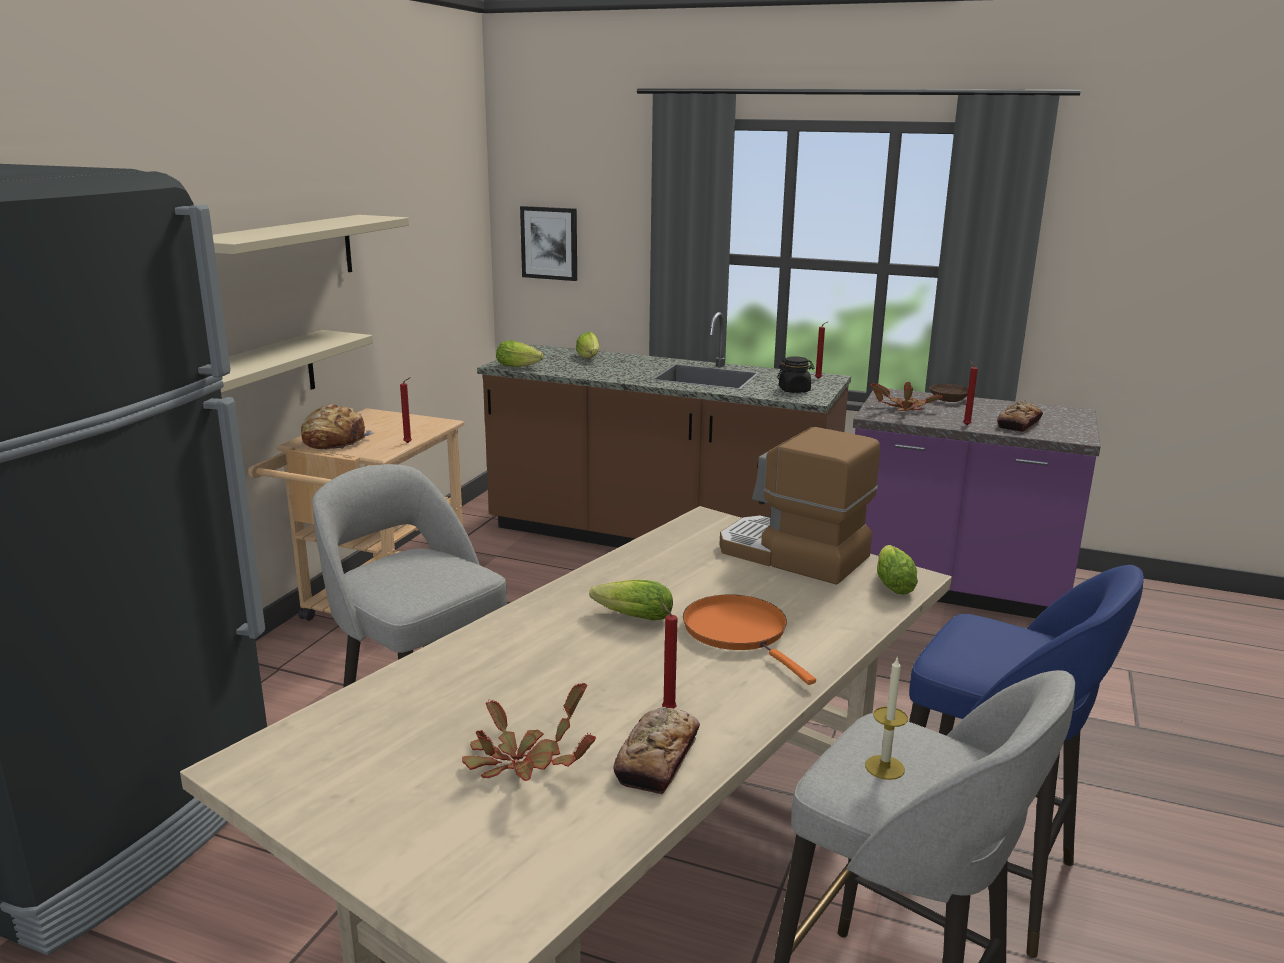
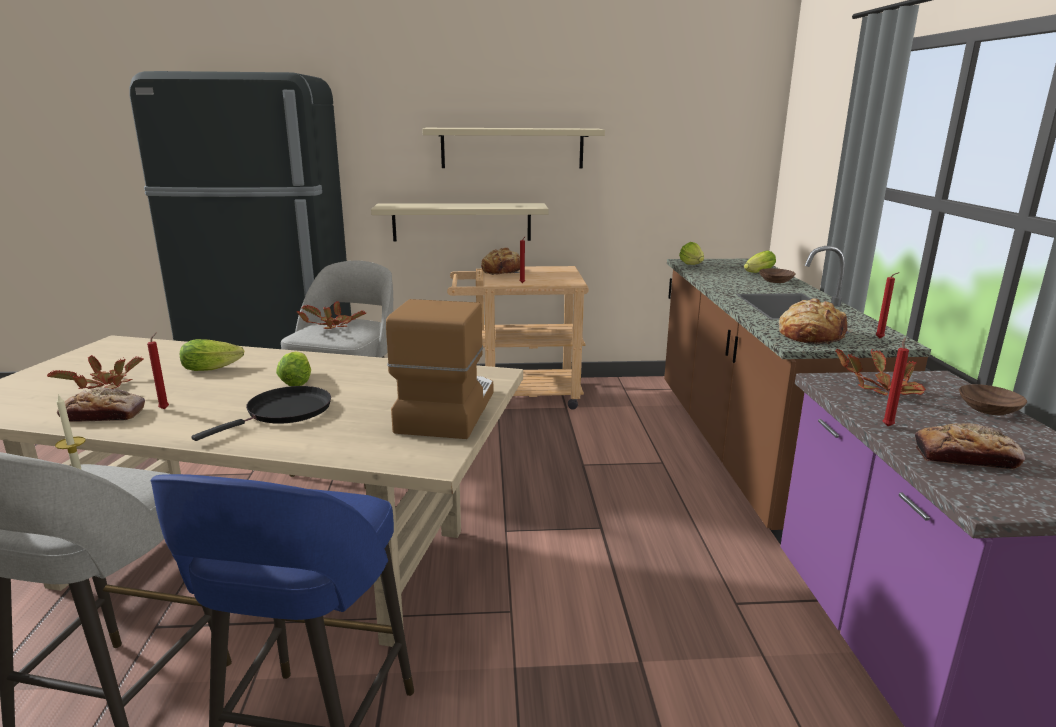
camera: 65 degrees right, 0 degrees up
(408, 575) = (333, 326): none -> potted plant
(549, 243) = (803, 172): picture -> none
(624, 360) = (775, 281): none -> brown bowl
(739, 633) = (284, 412): orange frying pan -> black frying pan
(794, 390) = (811, 335): black jar -> bread
(892, 583) = (413, 455): lettuce -> lettuce (214, 367)

